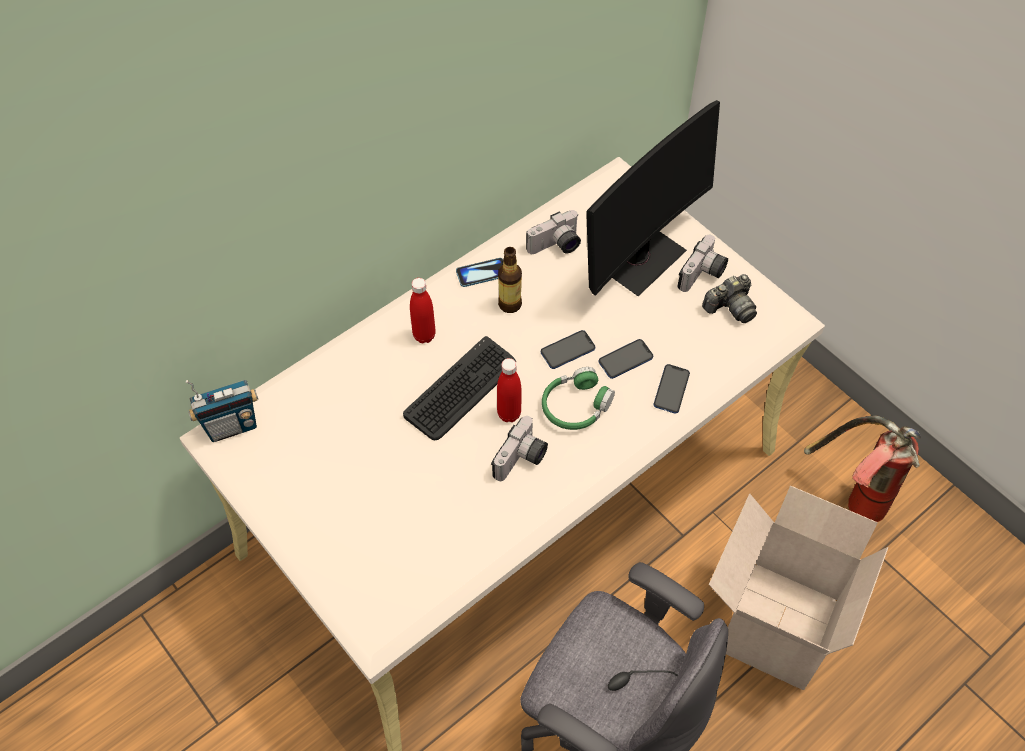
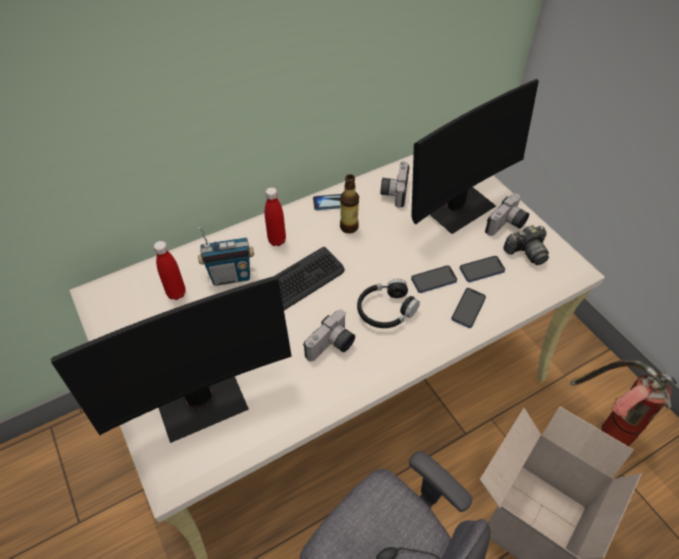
camera: 10 degrees right, 5 degrees down
(232, 426) = (109, 286): radio -> radio (231, 276)
(386, 546) = (201, 400): none -> monitor
(509, 414) = (330, 308): red bottle -> red bottle (176, 293)
(556, 246) = (393, 191): camera -> camera turned 120 degrees clockwise
(567, 350) = (388, 266): phone -> phone (482, 270)
(576, 406) = (386, 310): green headphones -> black headphones

